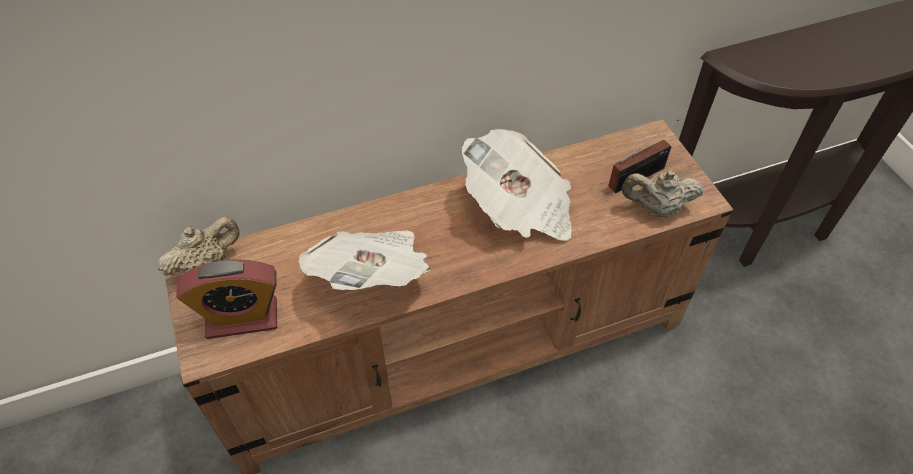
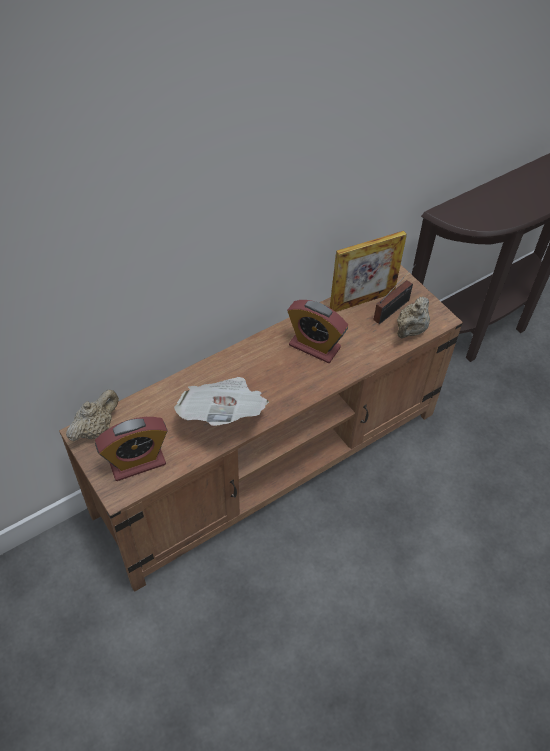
camera: 15 degrees left, 0 degrees up
(519, 208) = (314, 346): newspaper -> alarm clock
(599, 159) = (362, 301): none -> picture frame
(656, 208) = (410, 330): beige teapot -> beige teapot turned 45 degrees counterclockwise

